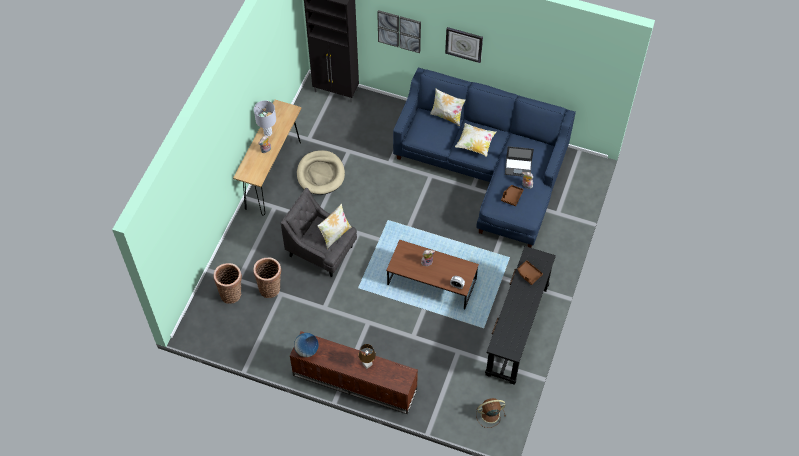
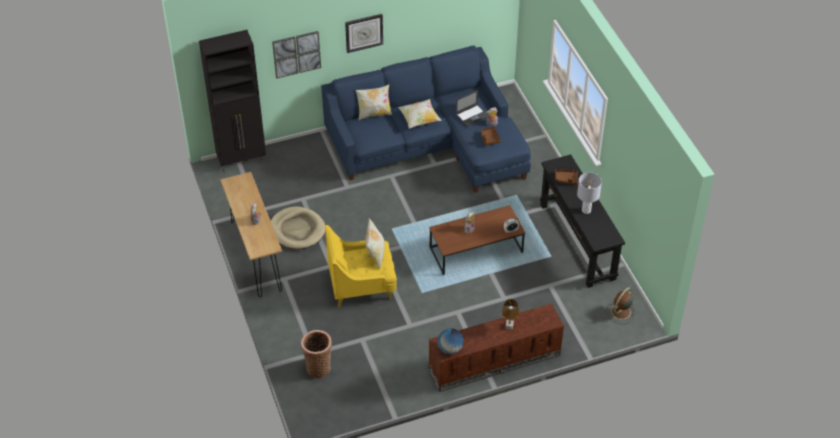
camera: 40 degrees left, 10 degrees down
(268, 132) = (243, 207): grey table lamp -> grey table lamp (586, 210)
(270, 287) = (347, 340): basket -> none
(322, 251) = (362, 286): grey armchair -> yellow armchair

